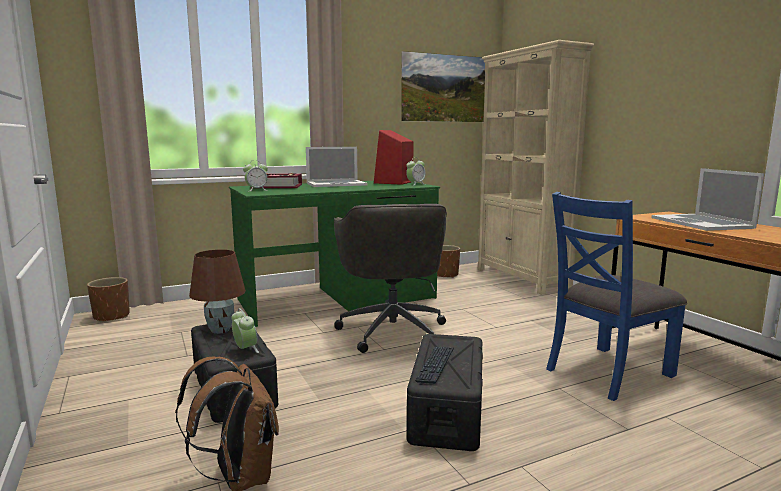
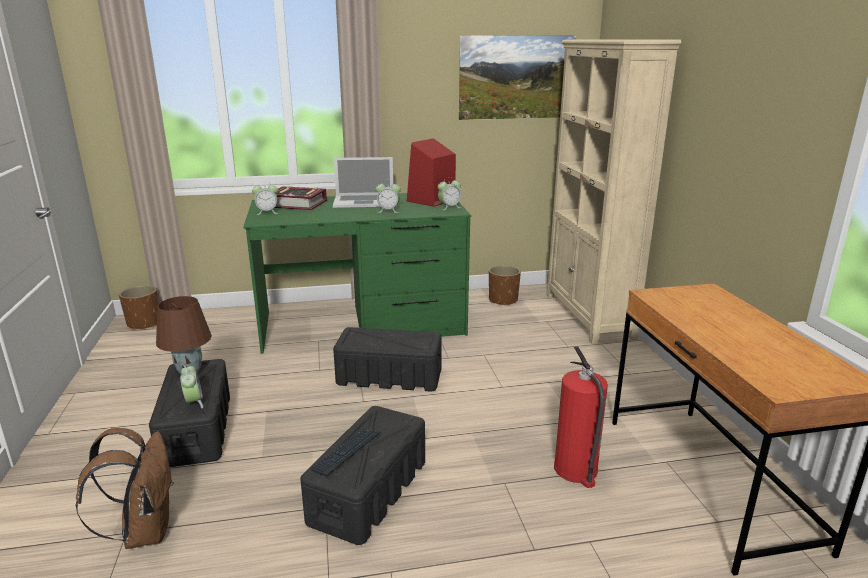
camera: 15 degrees right, 10 degrees up
(367, 186) = (388, 211): none -> alarm clock
(392, 330) = (388, 376): grey office chair -> black storage box
(607, 372) = (576, 470): blue chair -> fire extinguisher
(701, 223) = (714, 318): laptop -> none

